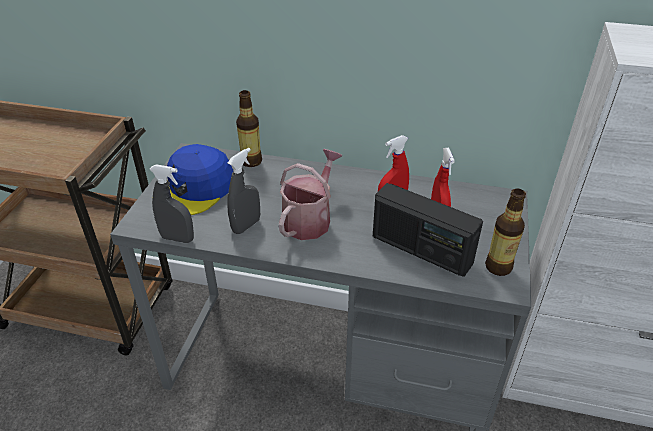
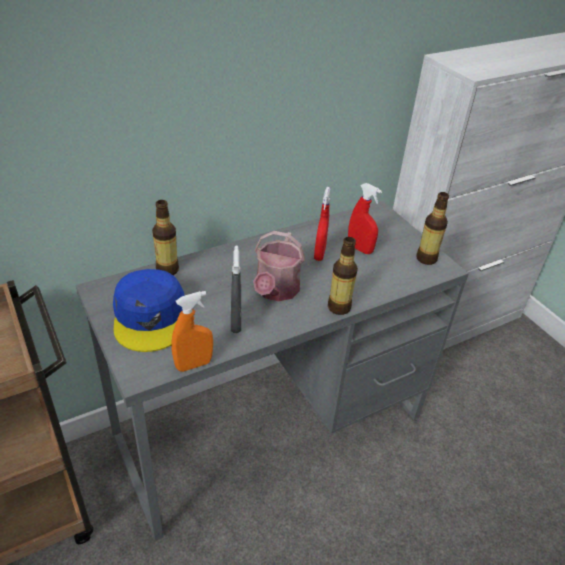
camera: 45 degrees left, 0 degrees up
(177, 238) = (194, 364): grey spray bottle -> orange spray bottle
(310, 219) = (275, 291): watering can -> watering can turned 150 degrees counterclockwise
(345, 261) = (339, 307): none -> bottle
(421, 250) = (373, 272): radio -> none

